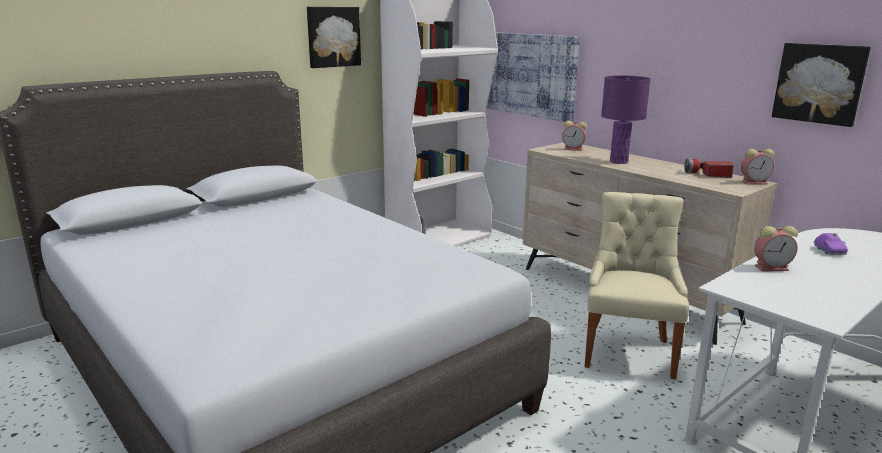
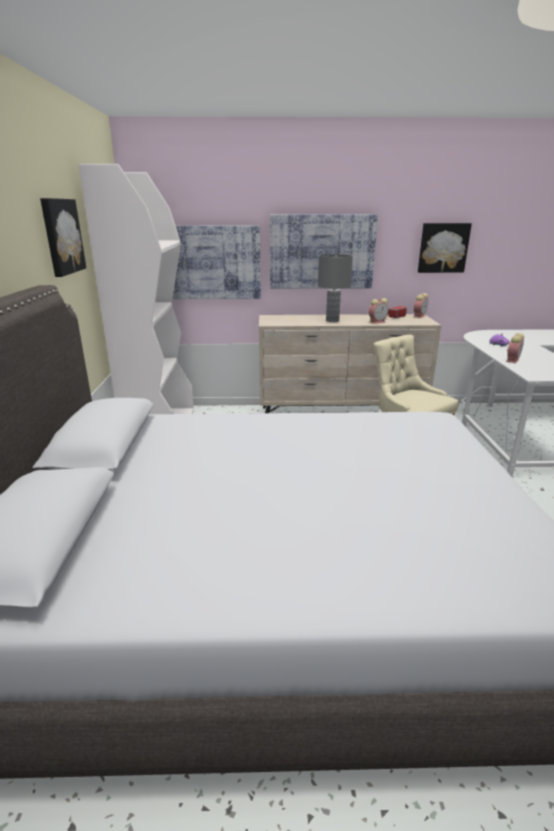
camera: 50 degrees left, 5 degrees up
(574, 149) = (283, 319): alarm clock -> alarm clock (377, 322)
(618, 161) = (332, 320): purple table lamp -> grey table lamp
(644, 73) = (321, 252): none -> picture

